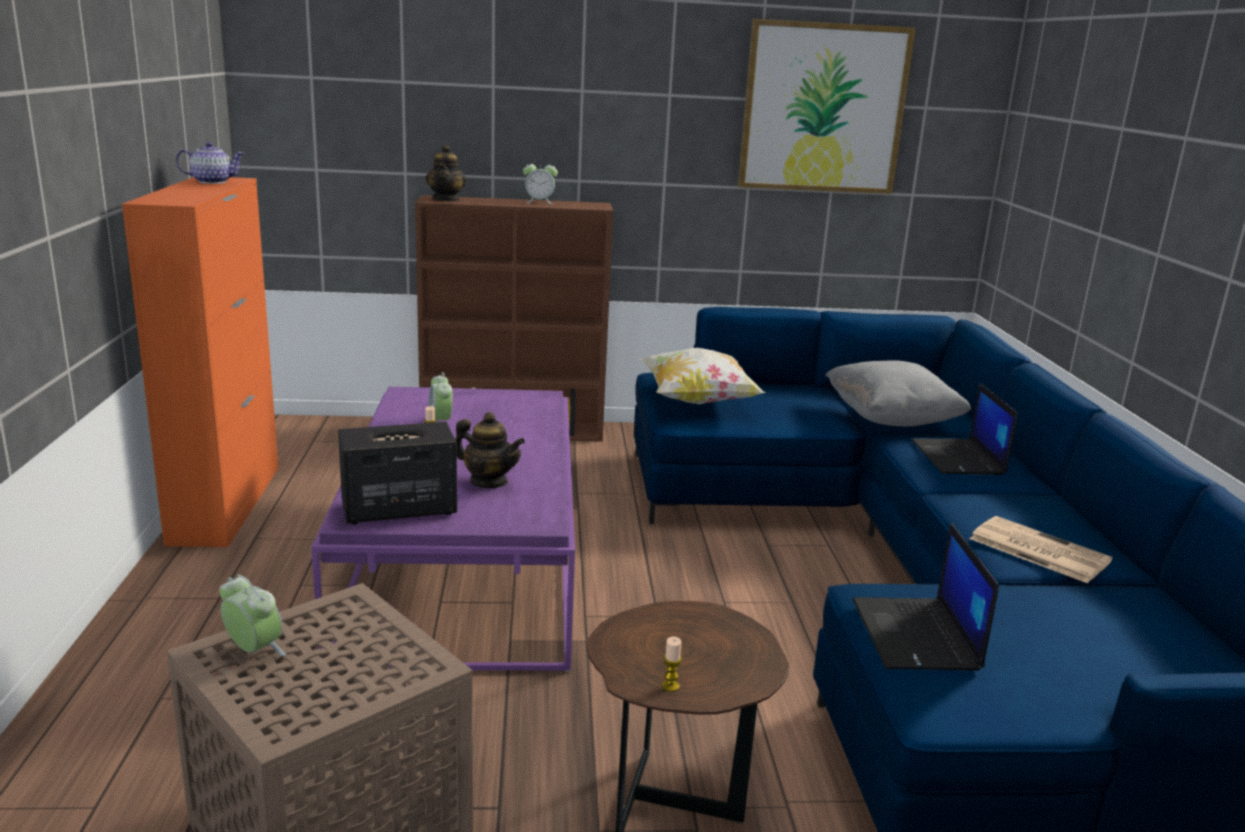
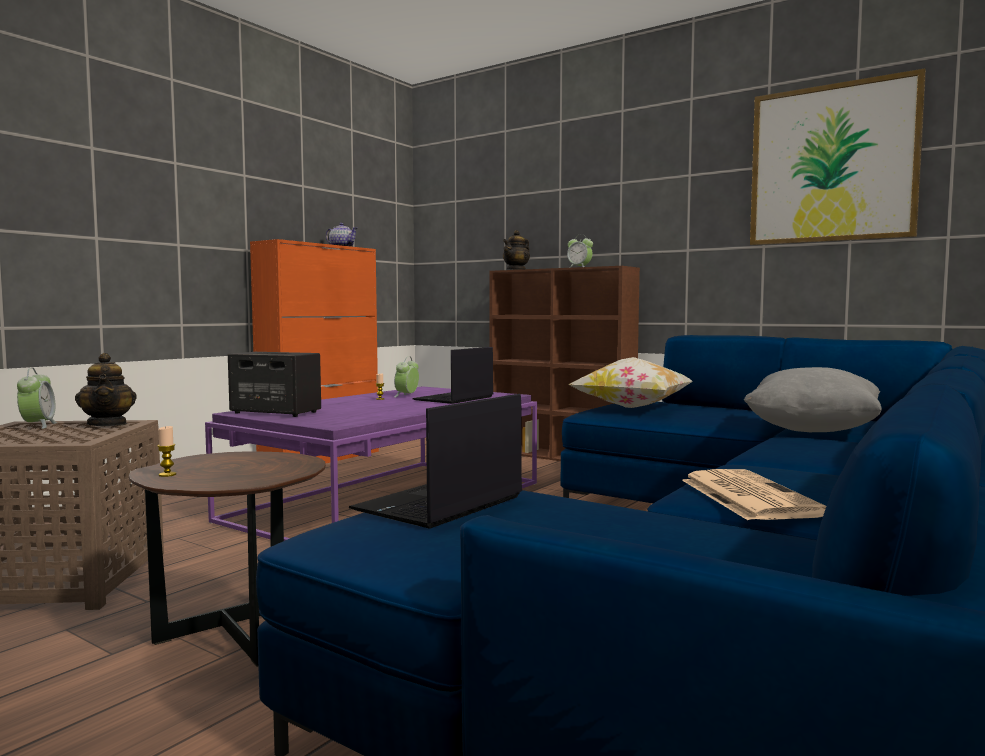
camera: 40 degrees right, 15 degrees down
(489, 482) = (358, 411): teapot -> teapot (108, 424)
(959, 458) = (824, 450): laptop -> laptop (454, 399)

